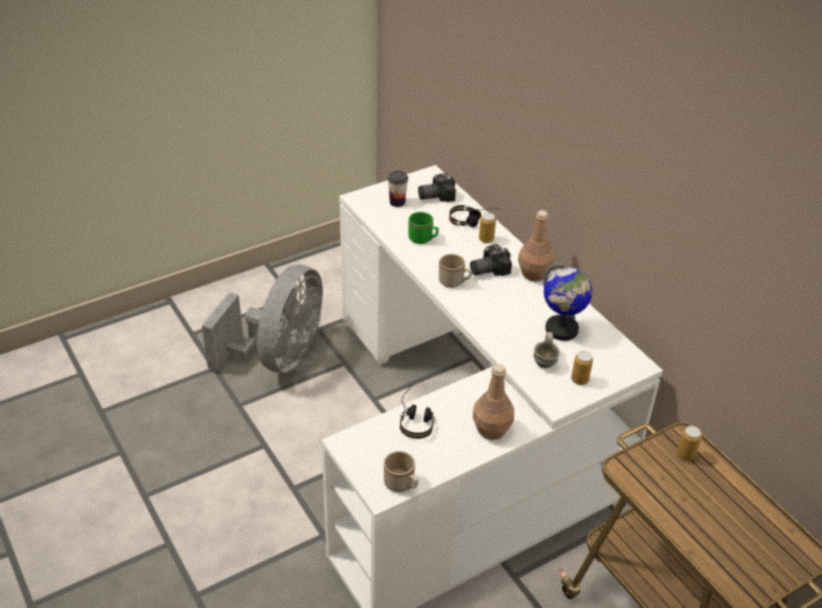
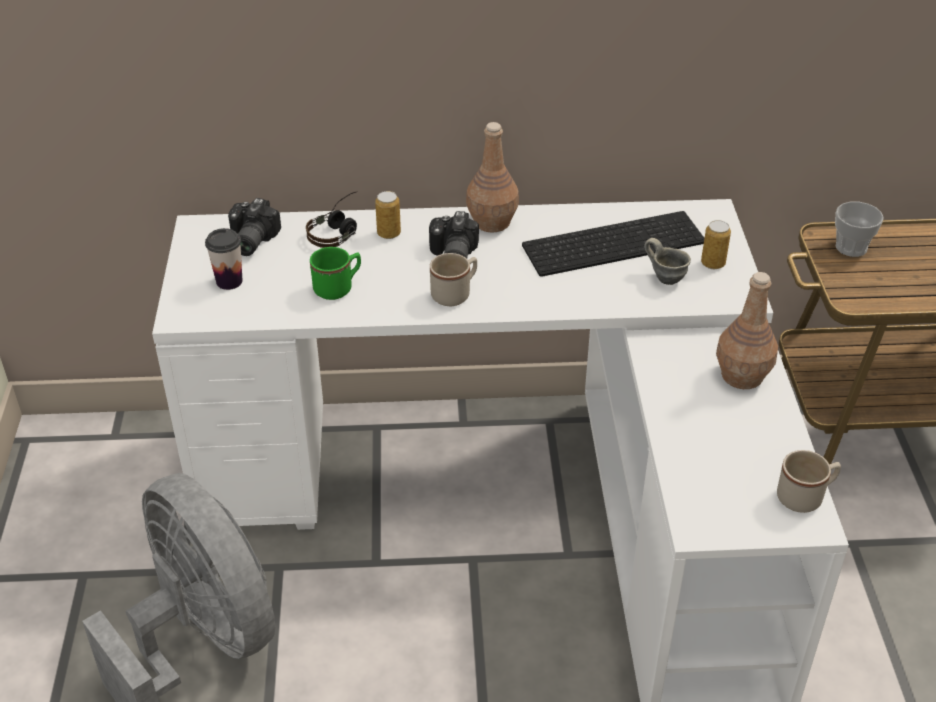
camera: 60 degrees left, 0 degrees up
(416, 418) = (686, 437): headphones -> none
(561, 329) = (614, 242): globe -> keyboard
(685, 455) = (851, 247): can -> cup

